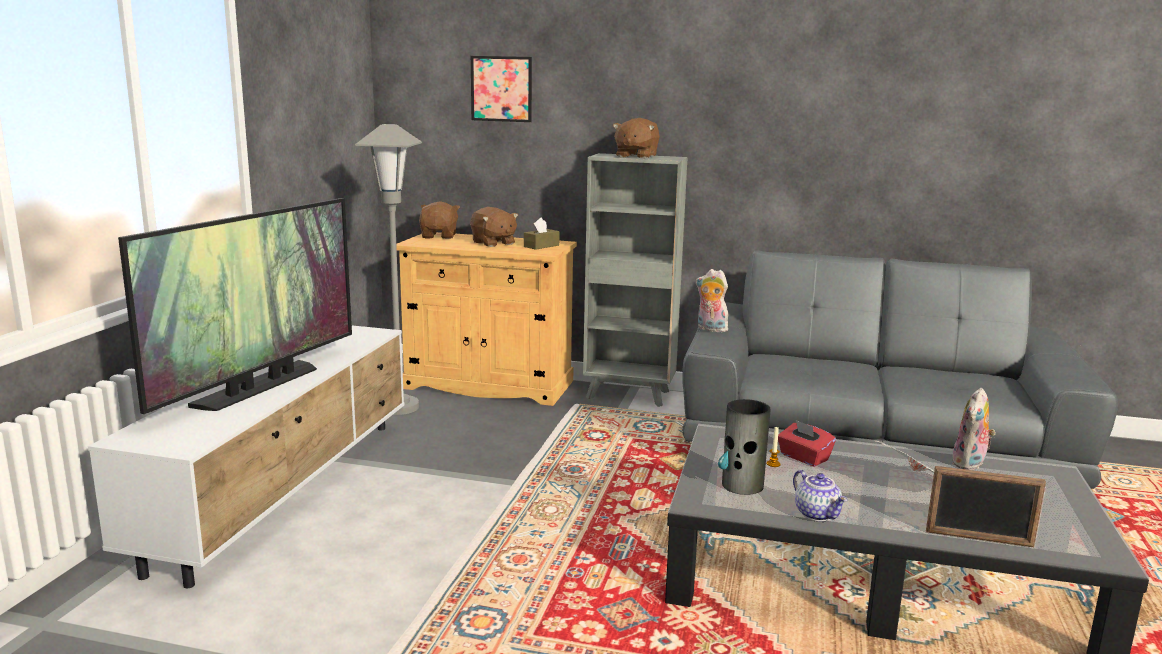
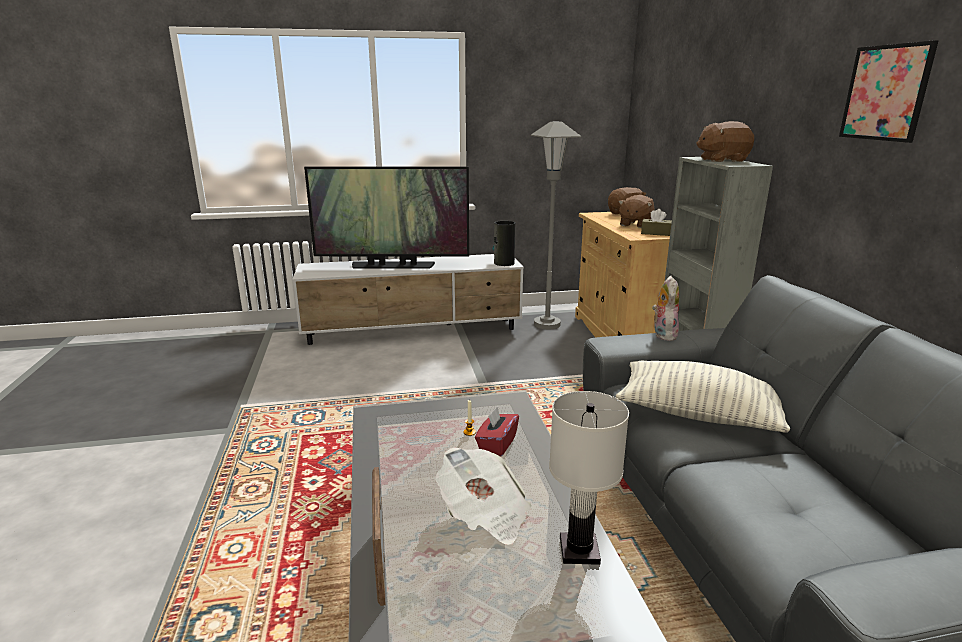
camera: 65 degrees right, 5 degrees up
(501, 89) = (680, 95): picture -> picture (885, 93)
(742, 485) = (415, 425): vase -> vase (503, 263)
(818, 514) = (382, 465): teapot -> none
(821, 371) = (698, 414): none -> pillow
(970, 464) = (579, 550): plush toy -> white table lamp

